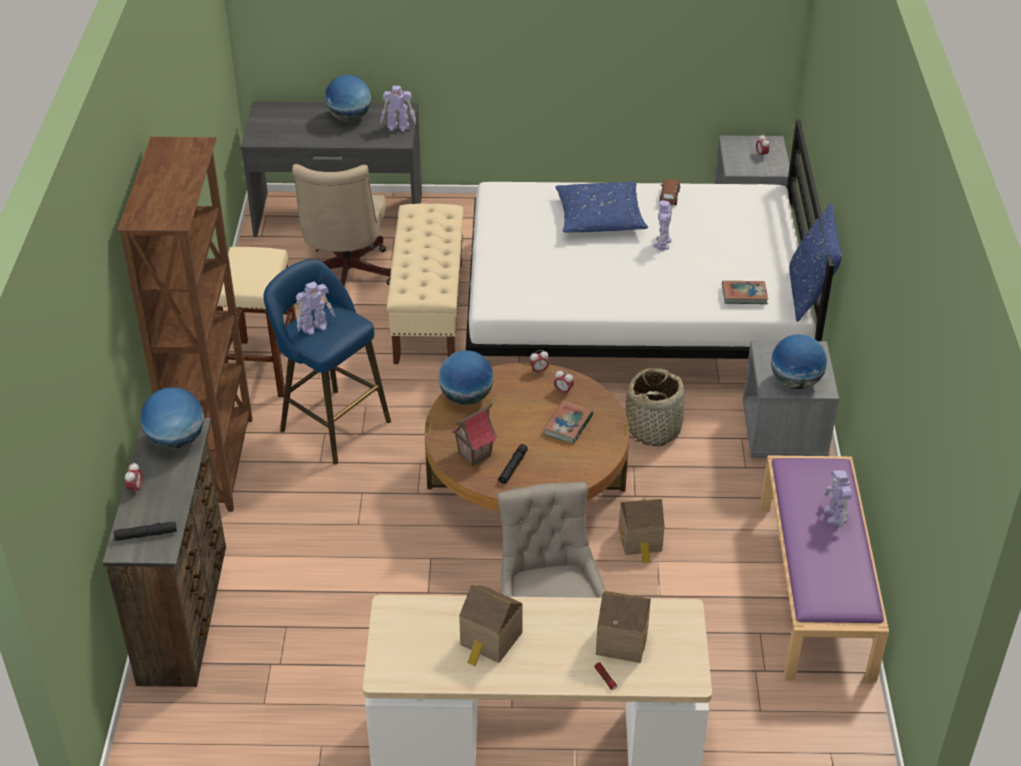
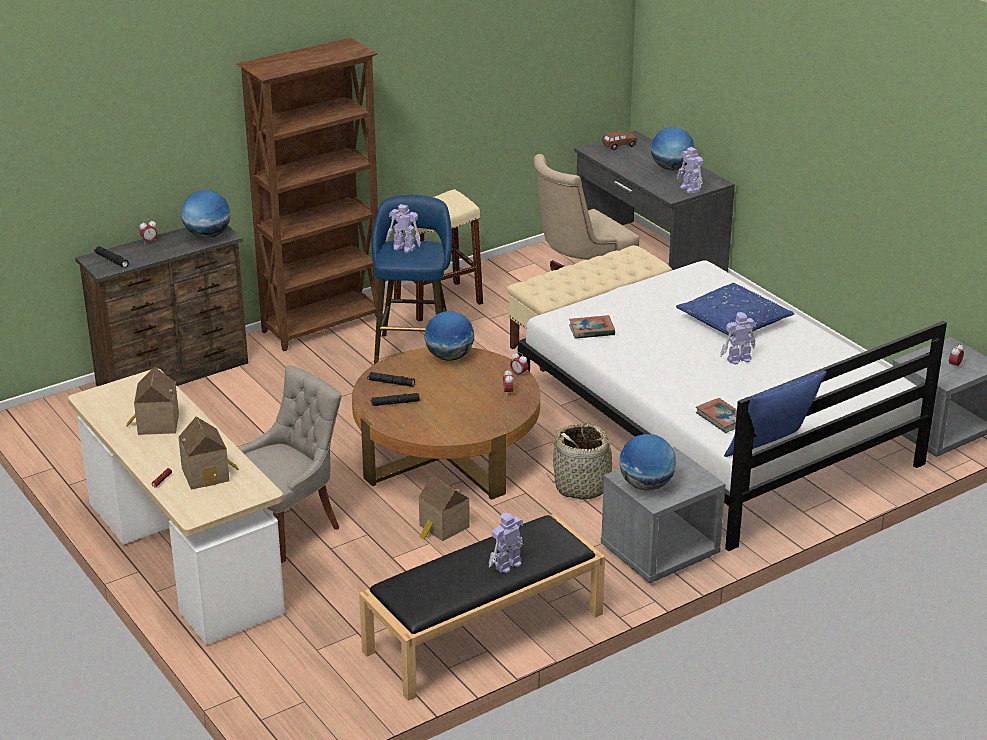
camera: 55 degrees right, 10 degrees down
(474, 454) = (391, 383): toy house -> black flashlight
(568, 425) = (471, 408): book -> book (591, 330)
(669, 197) = (809, 341): brown toy car -> brown toy car (619, 145)
(816, 589) = (483, 633): purple bench -> black bench

